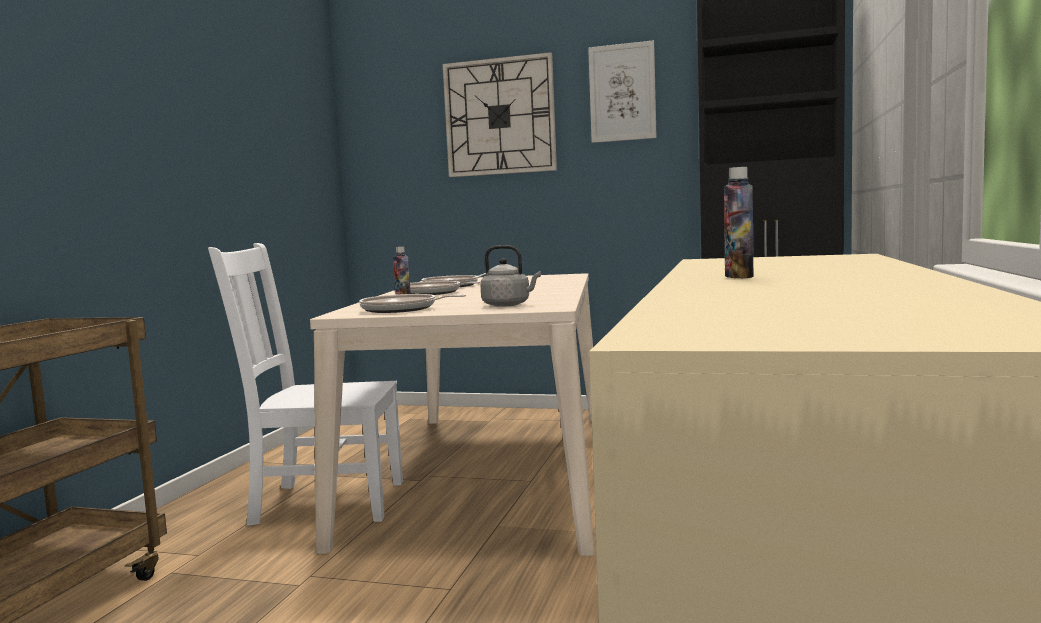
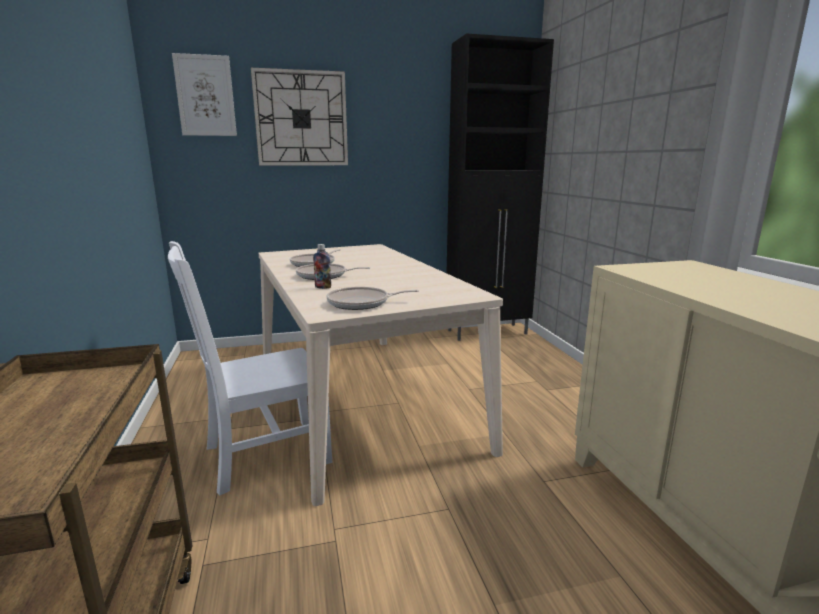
camera: 30 degrees left, 10 degrees up
(508, 305) = (435, 292): grey kettle -> none
(622, 92) = (396, 110): picture -> picture (205, 96)
(739, 277) = (765, 306): bottle -> none

